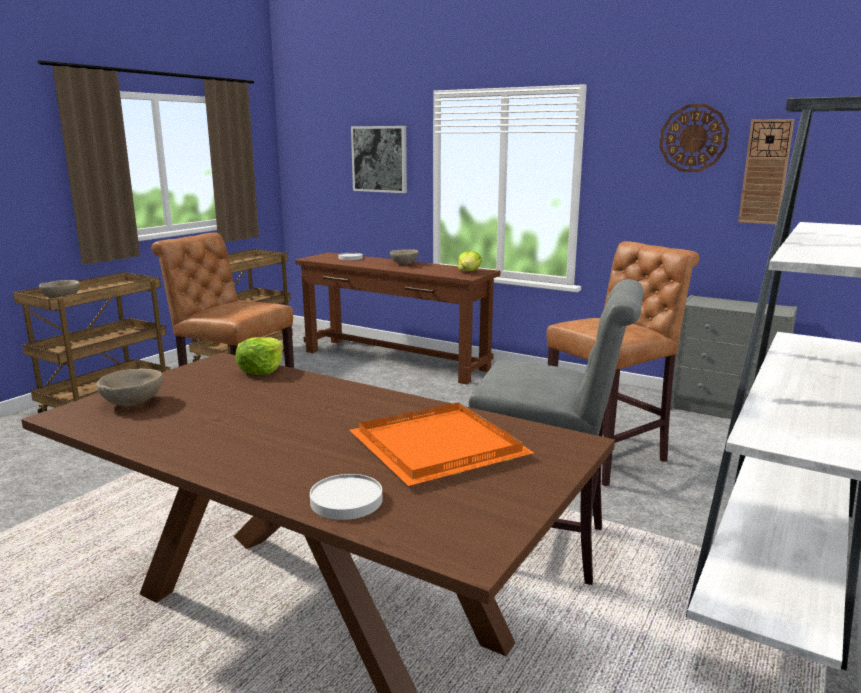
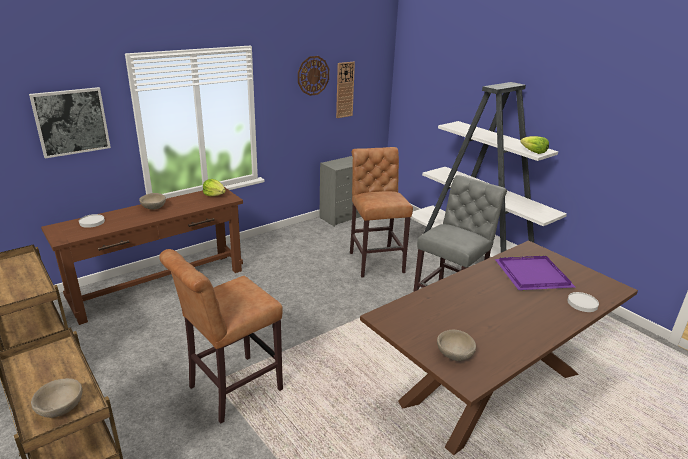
camera: 70 degrees left, 10 degrees up
(261, 370) = (409, 304): lettuce -> lettuce (534, 152)
(434, 446) = (532, 275): orange tray -> purple tray

